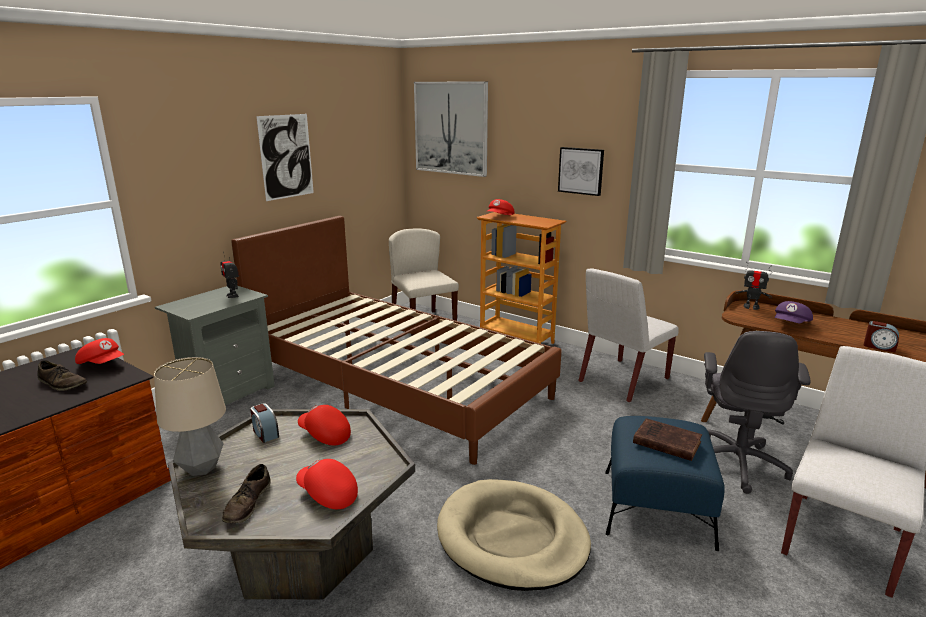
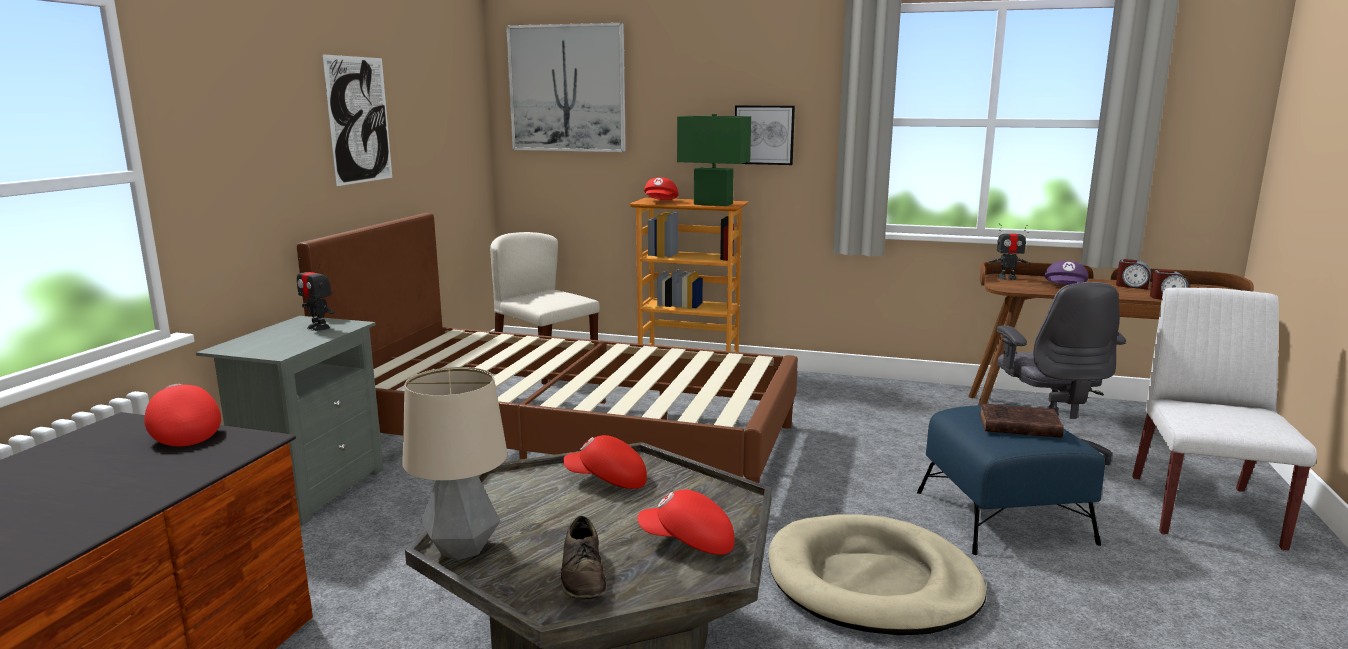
camera: 20 degrees left, 5 degrees down
(62, 383) = (138, 465): brown shoe -> none
(103, 364) = (183, 433): red cap -> red cap turned 135 degrees counterclockwise
(265, 433) = (515, 493): alarm clock -> alarm clock (1132, 286)
(534, 222) = (713, 204): none -> green table lamp
(623, 380) = (854, 397): white chair -> none

